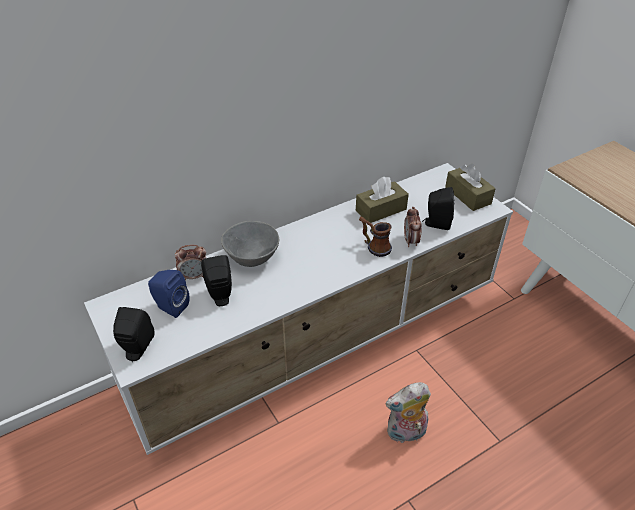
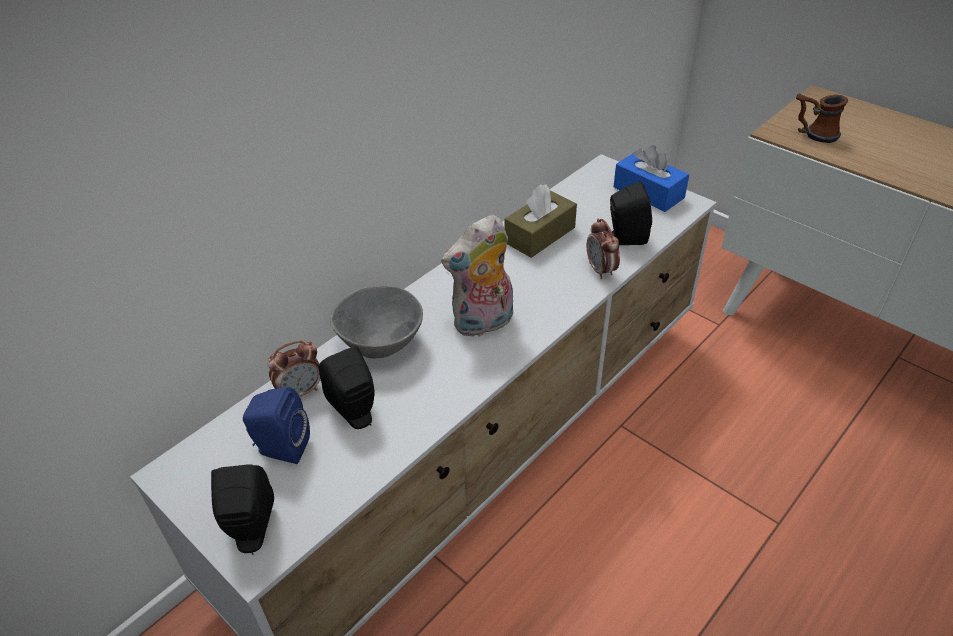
camera: 15 degrees left, 0 degrees up
(374, 246) = (553, 288): mug -> mug (813, 134)
(405, 433) = (652, 548): plush toy -> plush toy (483, 324)
(468, 195) = (648, 192): brown tissue box -> blue tissue box

